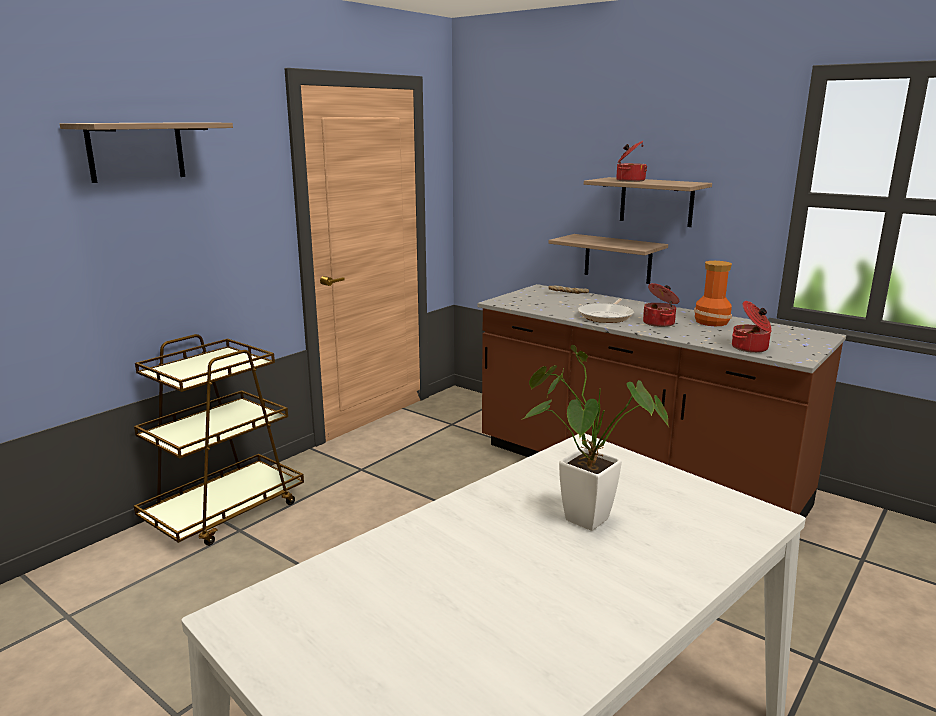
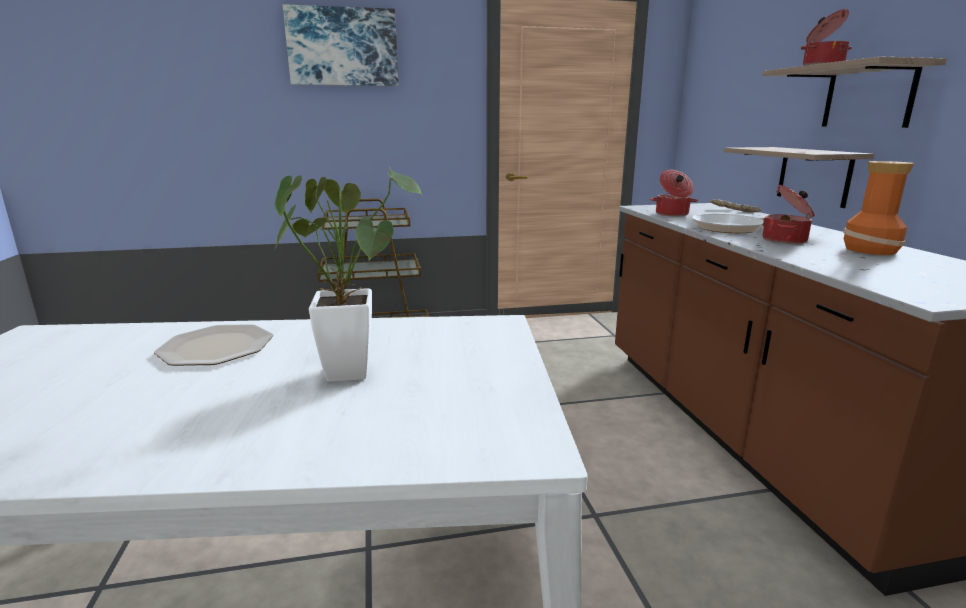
camera: 40 degrees right, 0 degrees up
(136, 151) = (343, 47): shelf -> picture
(447, 546) = (215, 347): none -> plate
(750, 348) = (866, 277): cooking pot -> cooking pot (672, 214)

